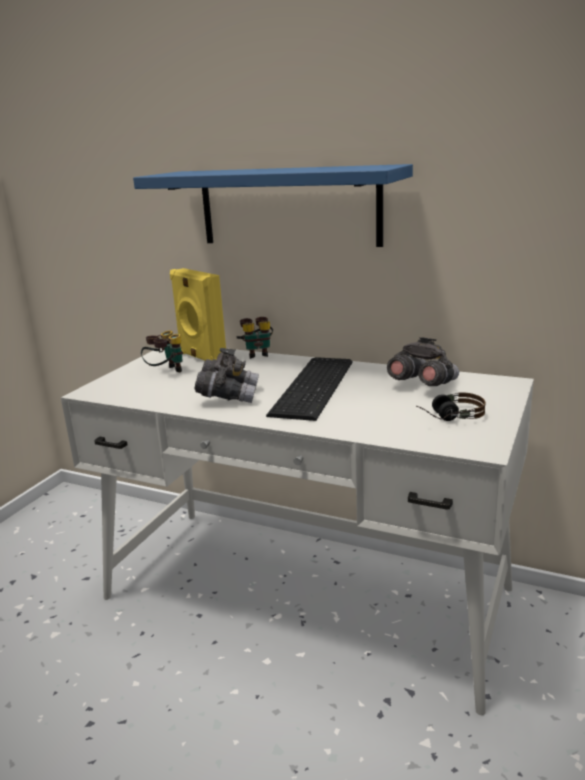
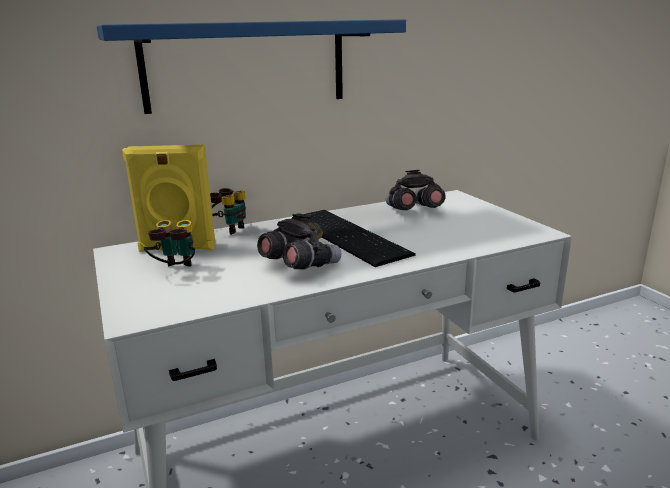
camera: 50 degrees left, 0 degrees up
(447, 417) = (479, 224): headphones -> none

